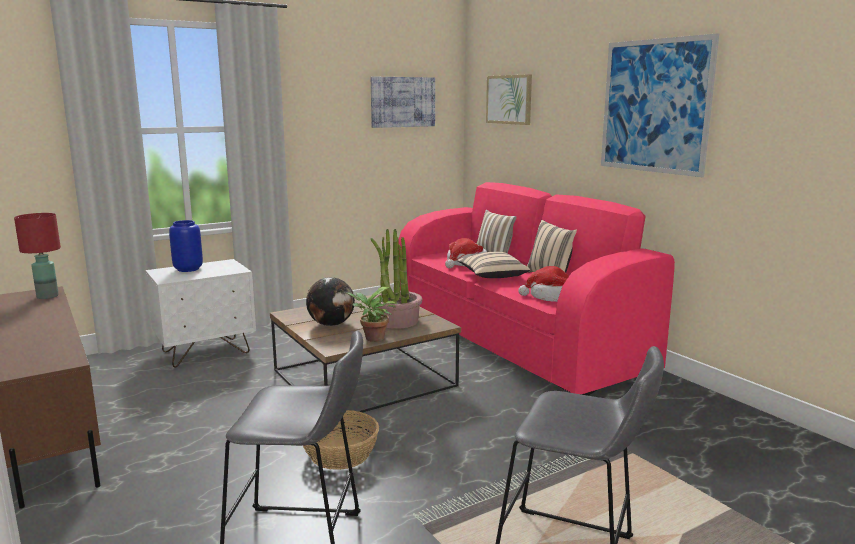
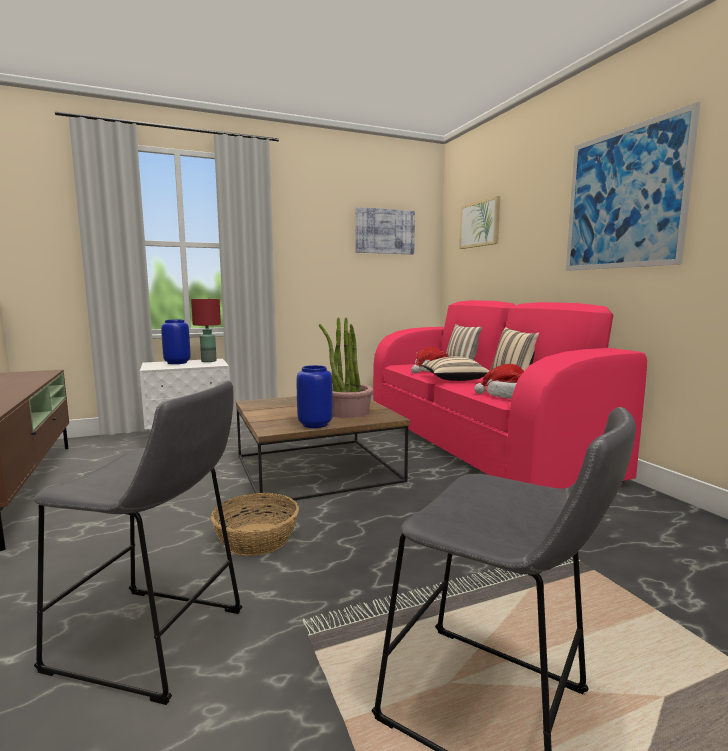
camera: 10 degrees right, 5 degrees down
(47, 296) = (40, 374): red table lamp -> red table lamp (208, 361)
(331, 324) = (284, 412): globe -> none
(372, 338) = (315, 424): potted plant -> blue vase

